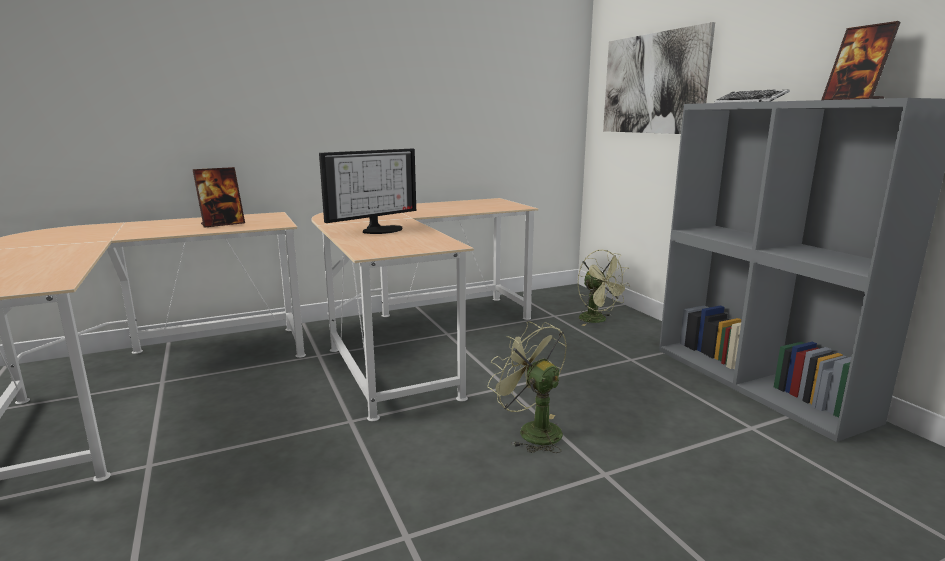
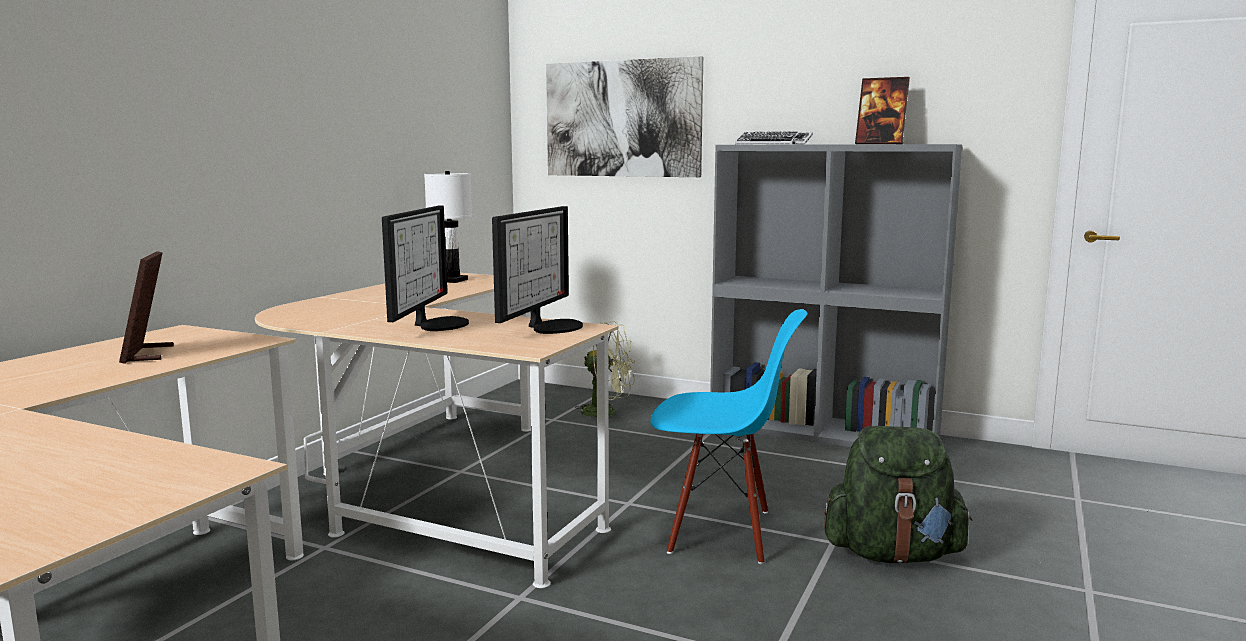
camera: 40 degrees left, 5 degrees down
(222, 224) = (147, 354): picture frame -> picture frame turned 150 degrees clockwise
(431, 241) = (551, 326): none -> monitor
(482, 204) = (451, 280): none -> white table lamp
(531, 430) = (720, 532): green fan -> blue chair
(639, 507) = (893, 554): none -> green backpack

